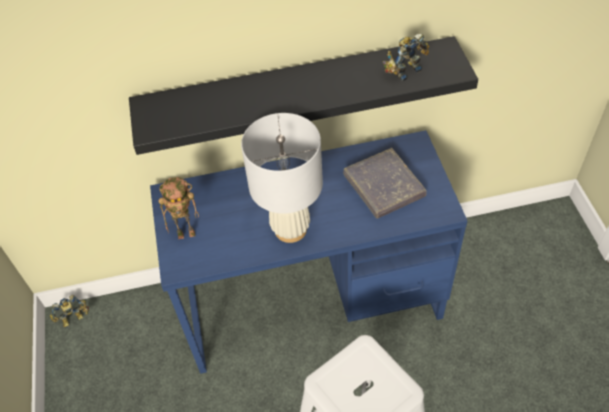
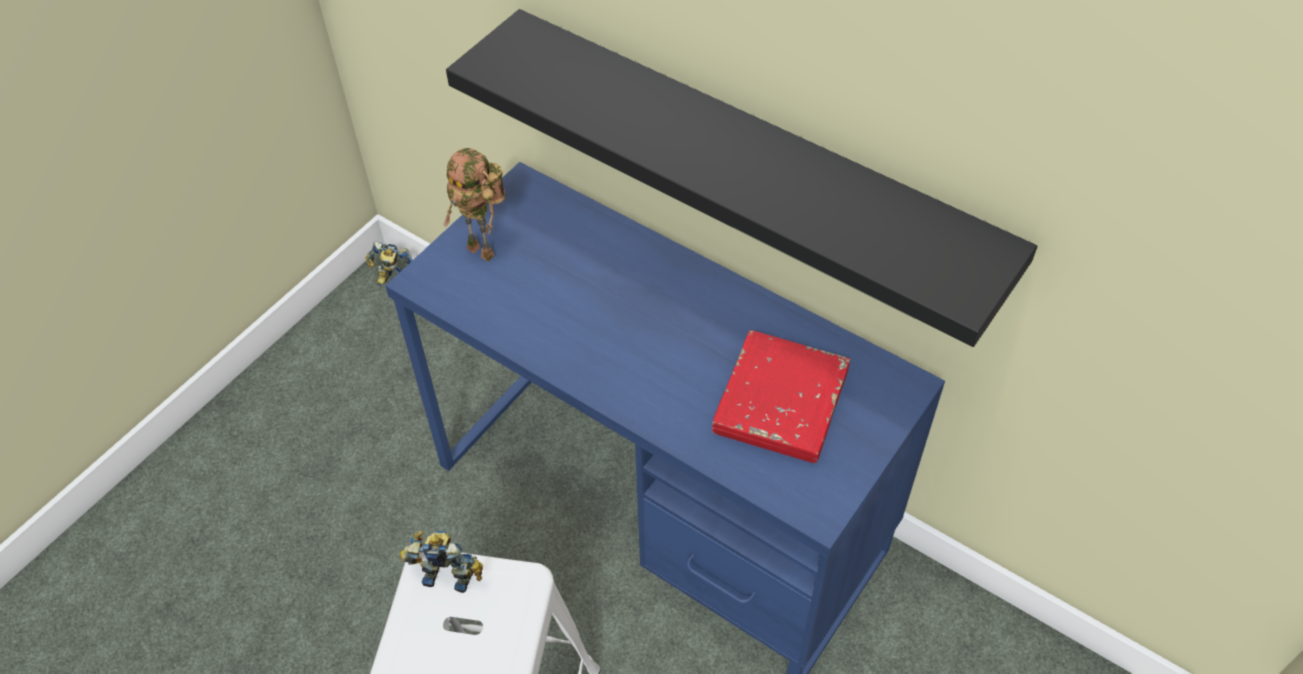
camera: 45 degrees right, 0 degrees up
(290, 229) = (597, 349): white table lamp -> none
(383, 186) = (780, 401): grey book -> red book
(404, 70) = (888, 234): toy robot -> toy robot (448, 571)

